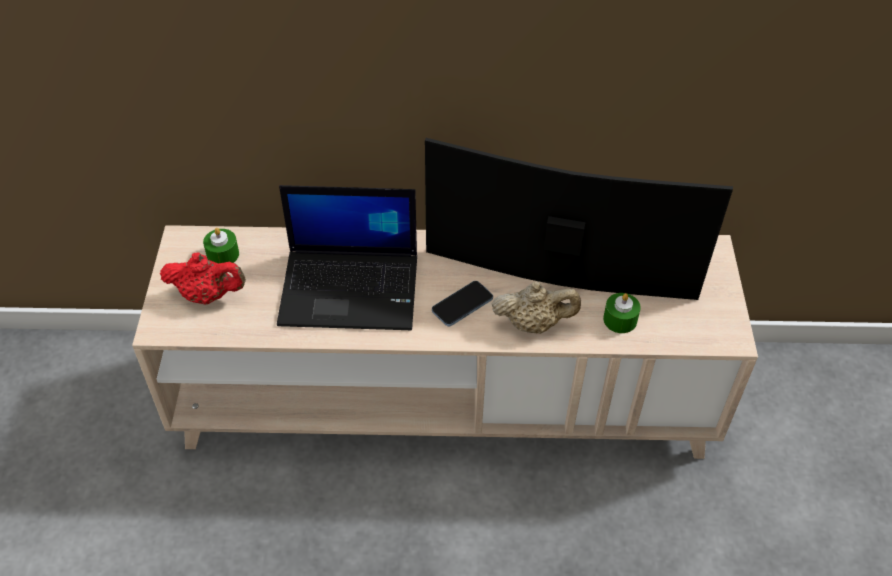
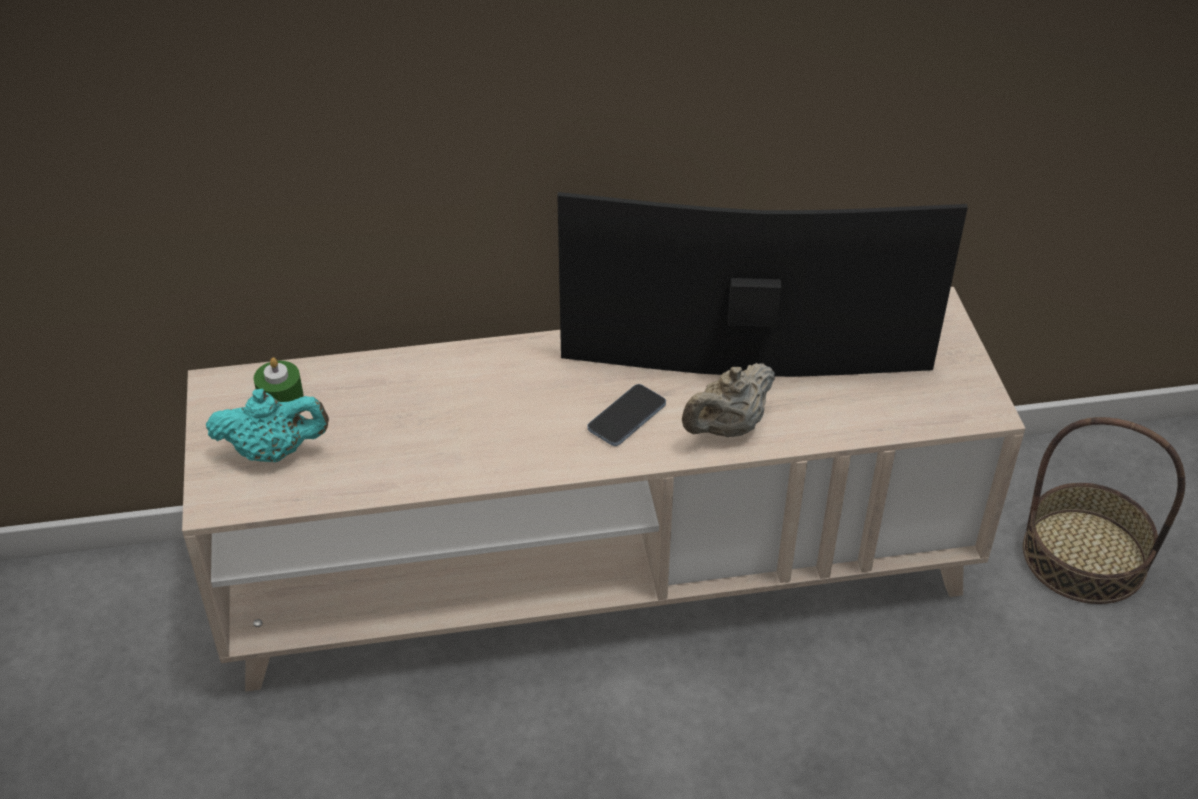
camera: 10 degrees left, 5 degrees down
(208, 295) = (273, 451): red teapot -> turquoise teapot
(351, 289) = (471, 417): laptop -> none
(533, 324) = (727, 428): beige teapot -> beige teapot turned 150 degrees clockwise
(620, 320) = (839, 407): green candle -> none
(802, 442) = (1084, 555): none -> basket

